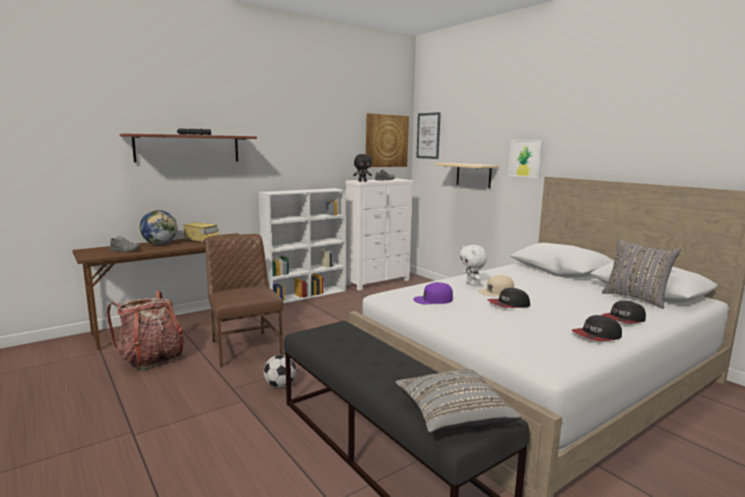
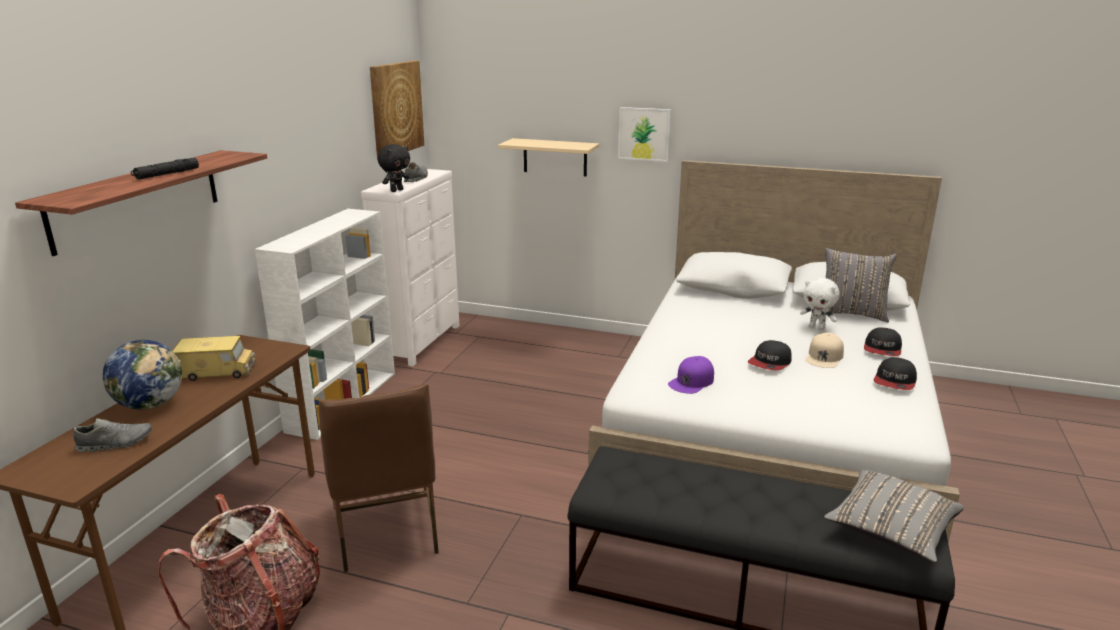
camera: 35 degrees left, 10 degrees up
(245, 347) = (386, 530): brown chair -> brown chair turned 135 degrees counterclockwise
(280, 385) = (523, 567): football -> none
(428, 135) = (458, 93): picture -> none
(471, 284) = (688, 340): white plush toy -> white plush toy (817, 327)
(496, 291) = (729, 345): beige cap -> beige cap (824, 357)

